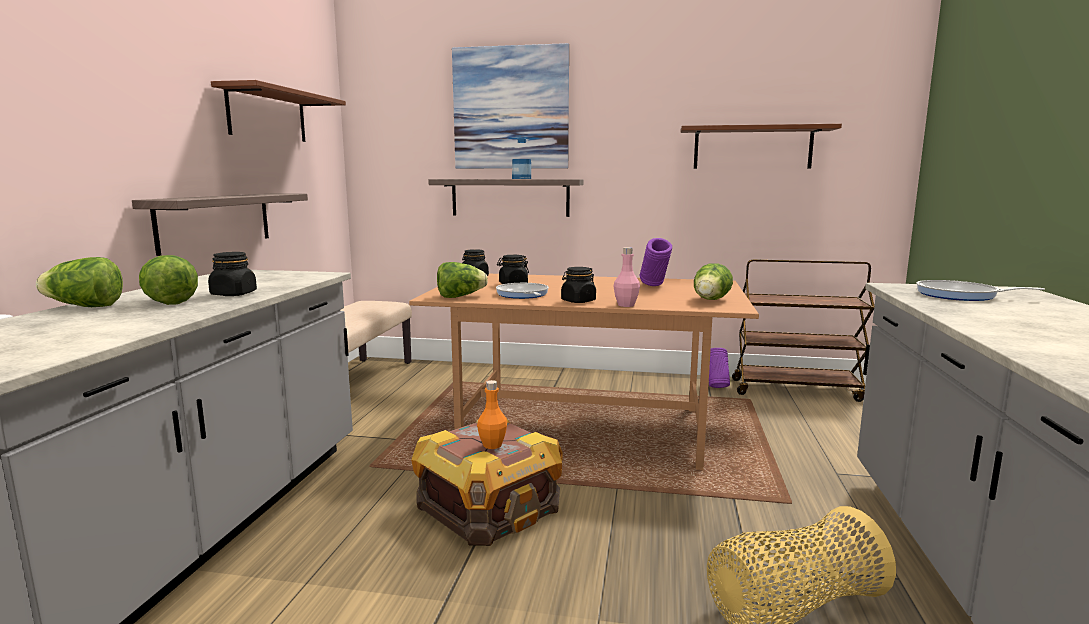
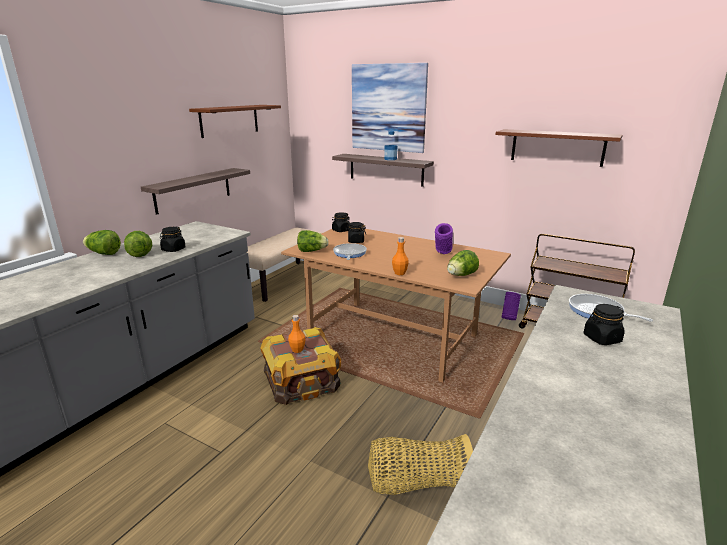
camera: 20 degrees right, 10 degrees up
(578, 301) = (375, 265): black jar -> black jar (601, 339)
(626, 305) = (399, 273): pink bottle -> orange bottle

